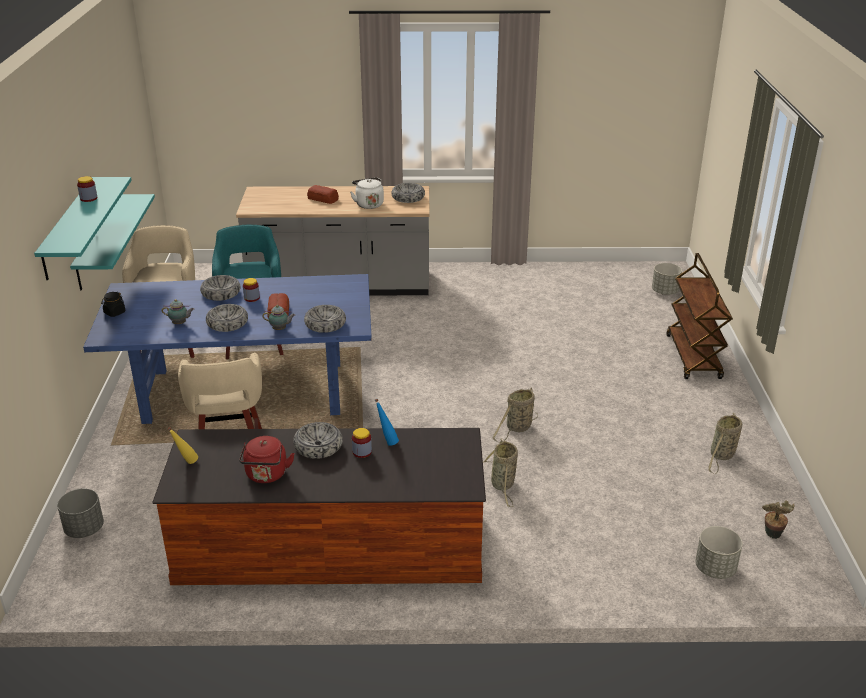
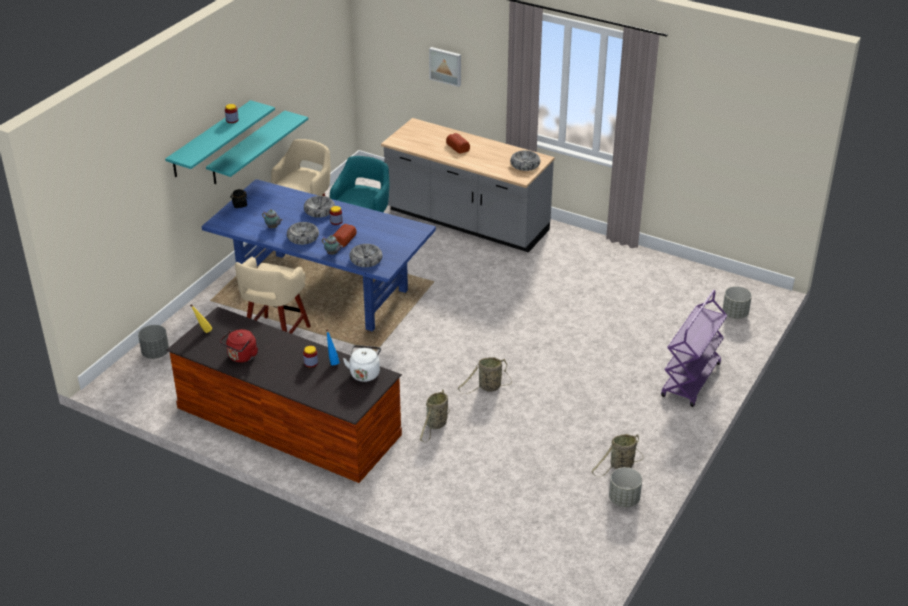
camera: 30 degrees right, 5 degrees up
(278, 116) = (446, 66): none -> picture
(318, 446) = (288, 349): bowl -> none
(368, 204) = (487, 162): white kettle -> white kettle (365, 373)
(693, 357) = (691, 381): brown cart -> purple cart
(715, 569) = (522, 539): grey planter -> grey planter (624, 499)
(772, 535) = (590, 535): potted plant -> none

